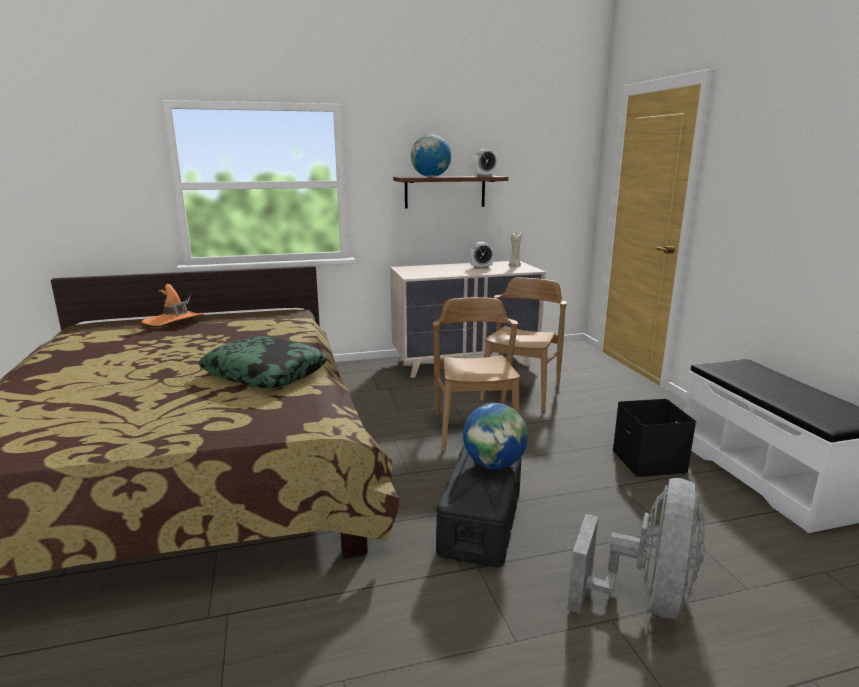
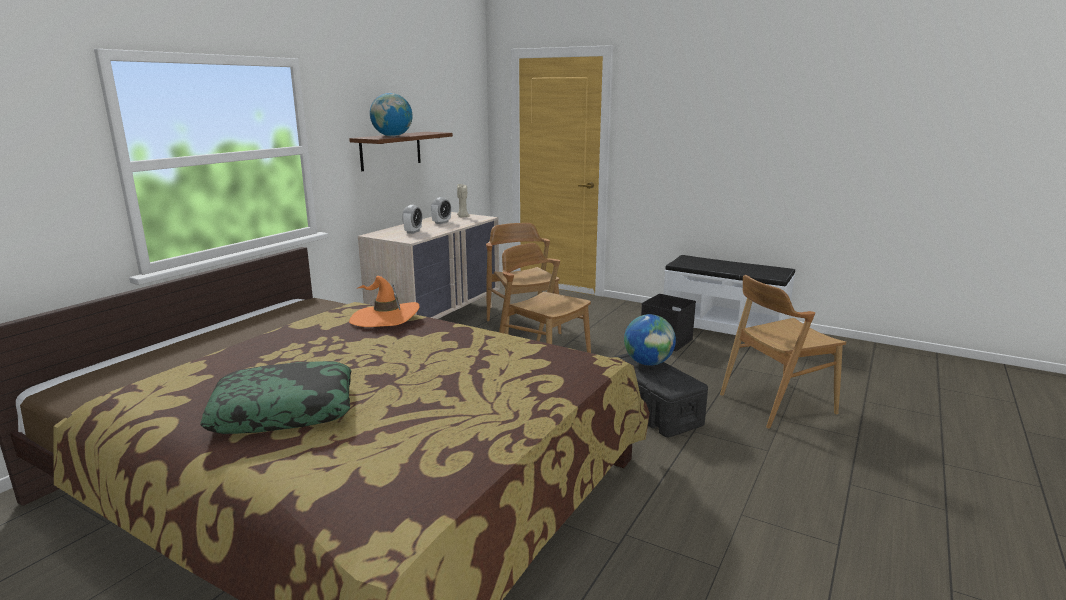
camera: 45 degrees left, 0 degrees up
(174, 321) = (213, 343): orange hat -> orange hat (385, 318)
(265, 373) = (468, 348): pillow -> pillow (285, 410)
(484, 176) = (428, 133): alarm clock -> alarm clock (413, 232)
(645, 598) = (776, 404): grey fan -> brown chair

